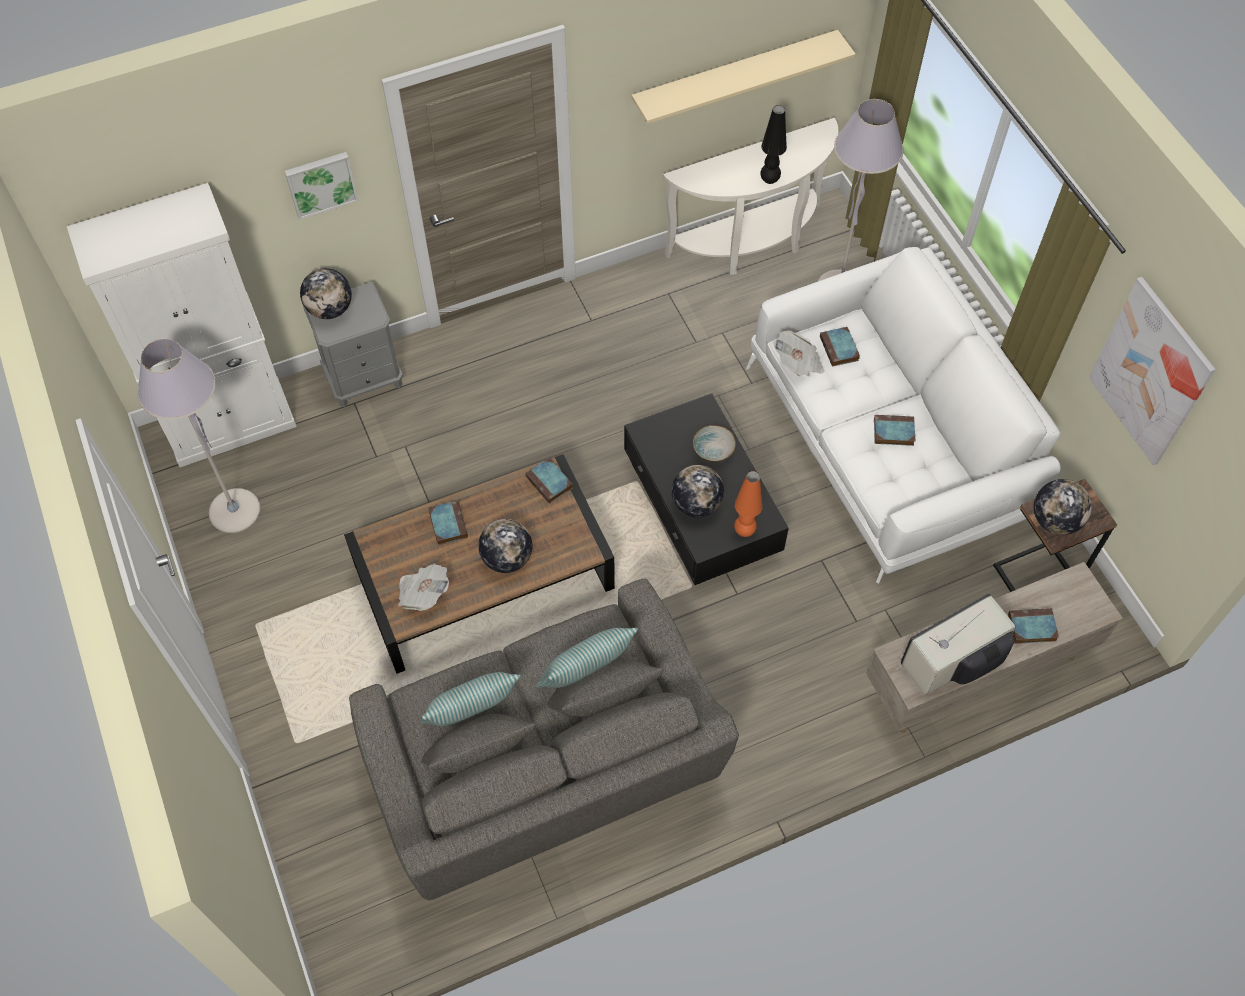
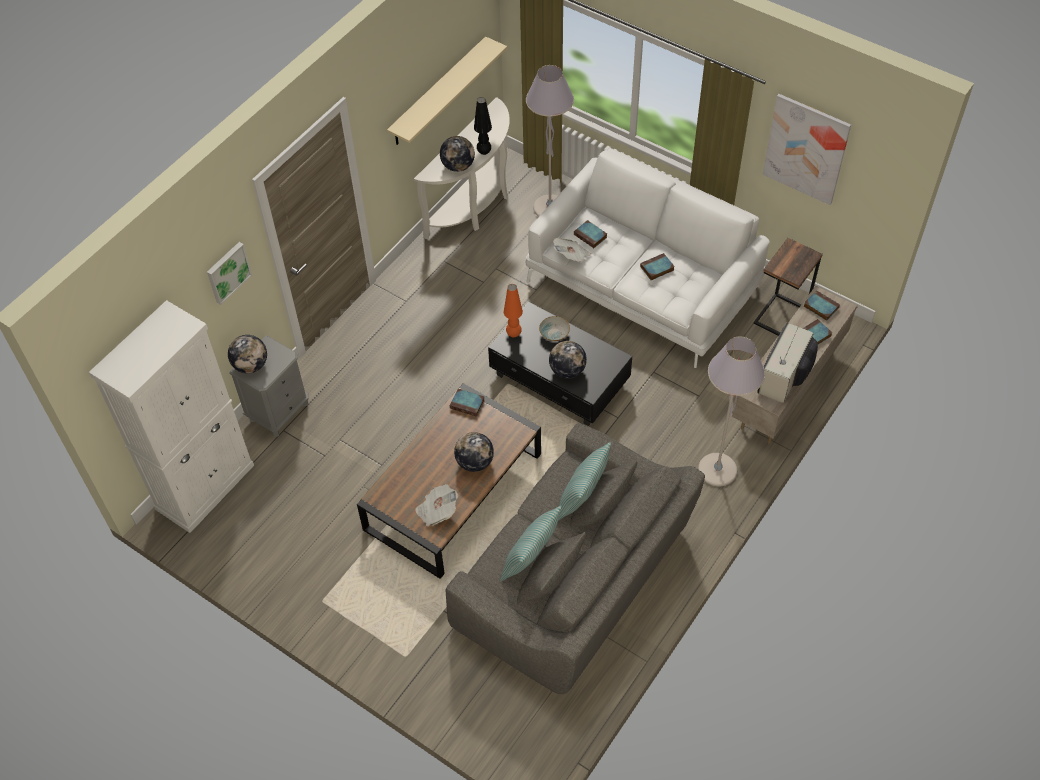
camera: 30 degrees left, 5 degrees down
(235, 511) = (252, 540): grey floor lamp -> grey floor lamp (717, 470)
(447, 524) = (420, 462): book -> book (820, 307)
(744, 531) = (607, 371): orange table lamp -> orange table lamp (513, 334)
(1055, 520) = (788, 268): globe -> globe (458, 166)

